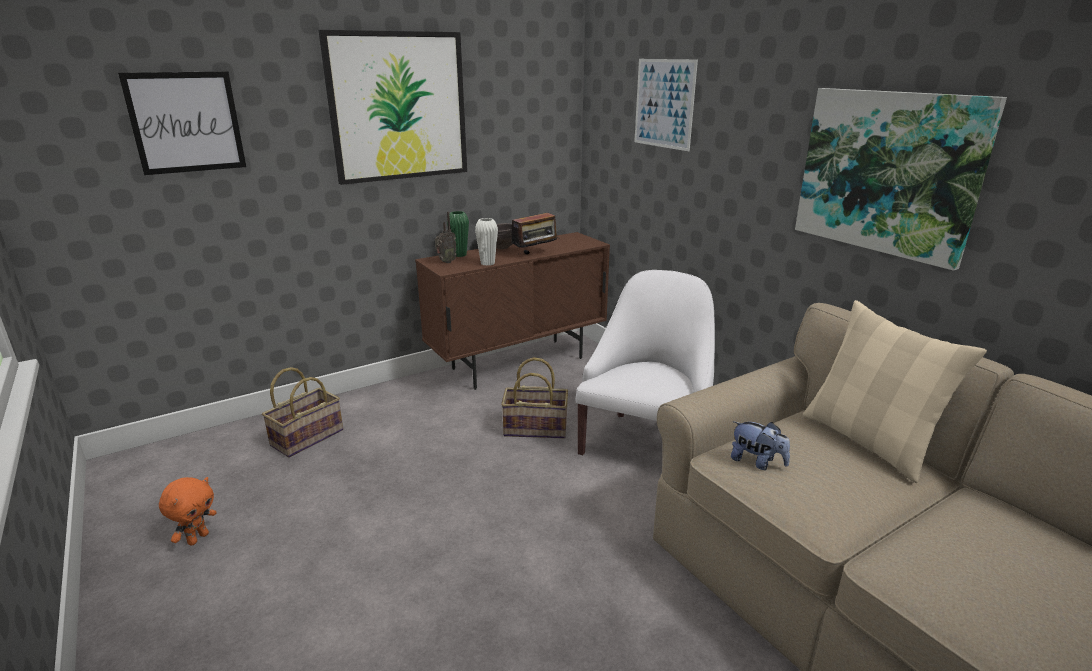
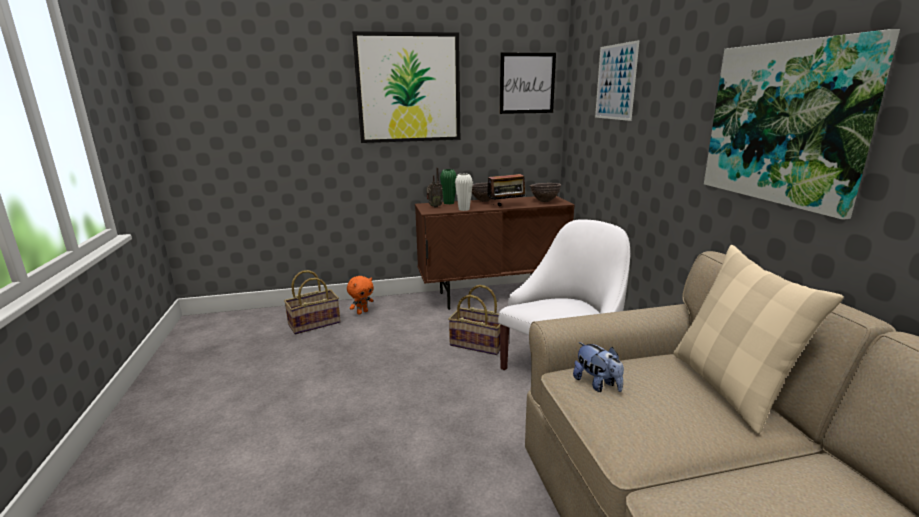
camera: 20 degrees right, 5 degrees down
(186, 122) = (259, 94): picture -> picture (527, 83)
(198, 538) = (209, 374): orange plush toy -> orange plush toy (362, 312)
(573, 243) = (544, 201): none -> brown bowl

